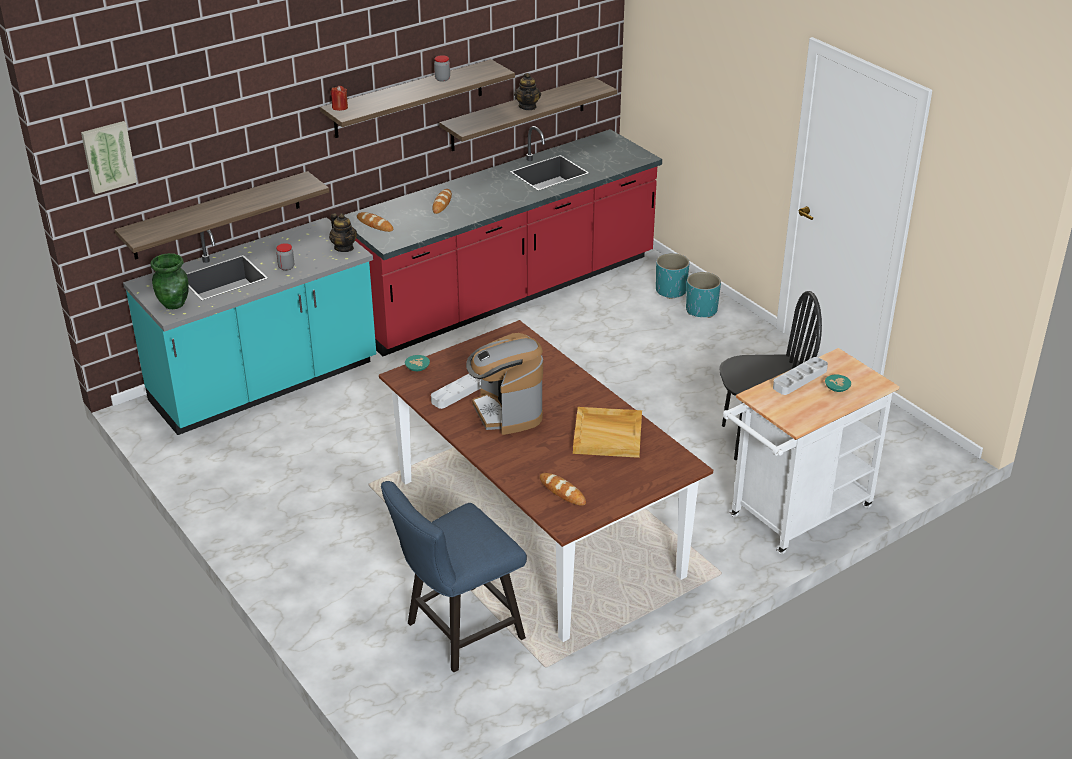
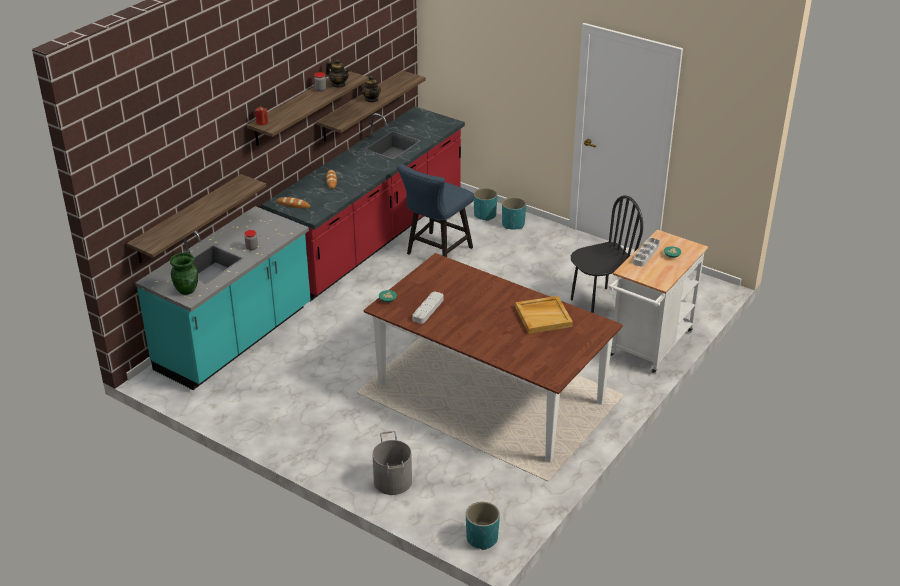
camera: 20 degrees left, 0 degrees up
(108, 156) = (121, 188): picture -> none
(343, 612) = (393, 481): none -> grey bucket
(344, 247) = (284, 225): teapot -> teapot (338, 85)
(410, 722) = (482, 538): none -> turquoise planter
(457, 633) = (478, 474): blue chair -> blue chair (436, 252)
(507, 412) = (468, 316): coffee machine -> none
(562, 491) = (538, 359): bread -> none

